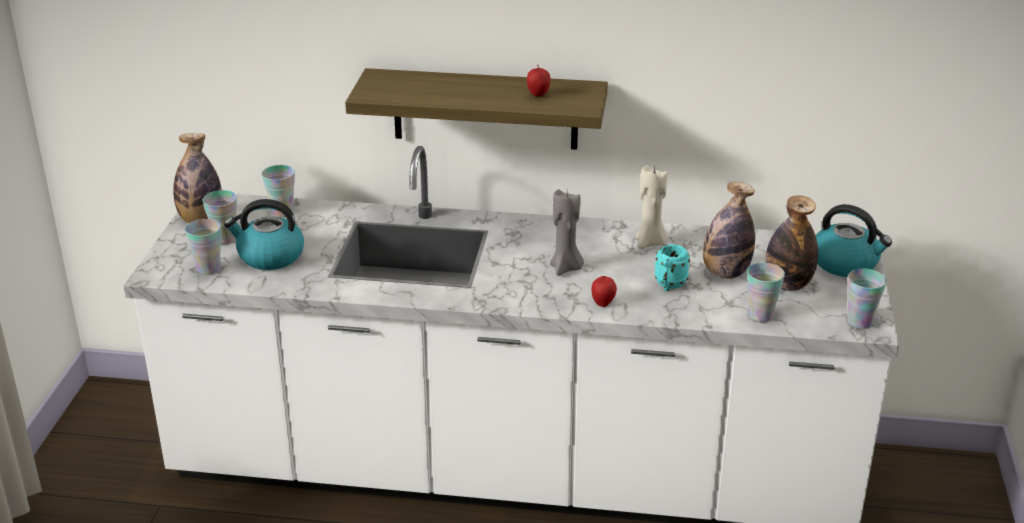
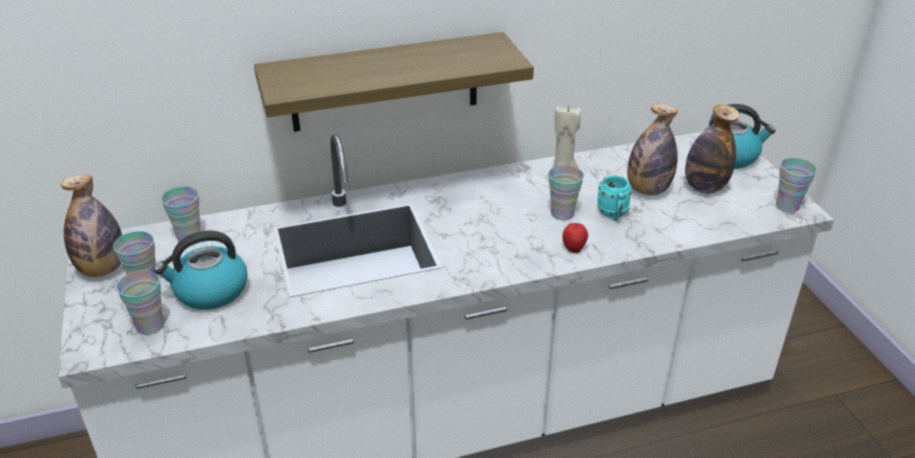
camera: 25 degrees left, 5 degrees up
(538, 95) = (455, 57): apple -> none
(566, 268) = (512, 222): grey candle -> none
(760, 315) = (709, 222): cup -> cup (562, 214)

